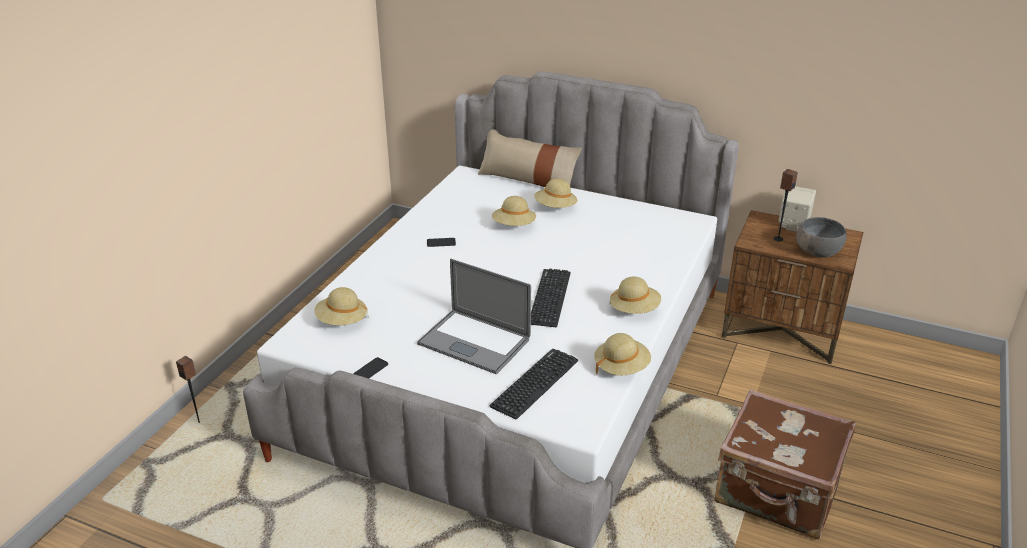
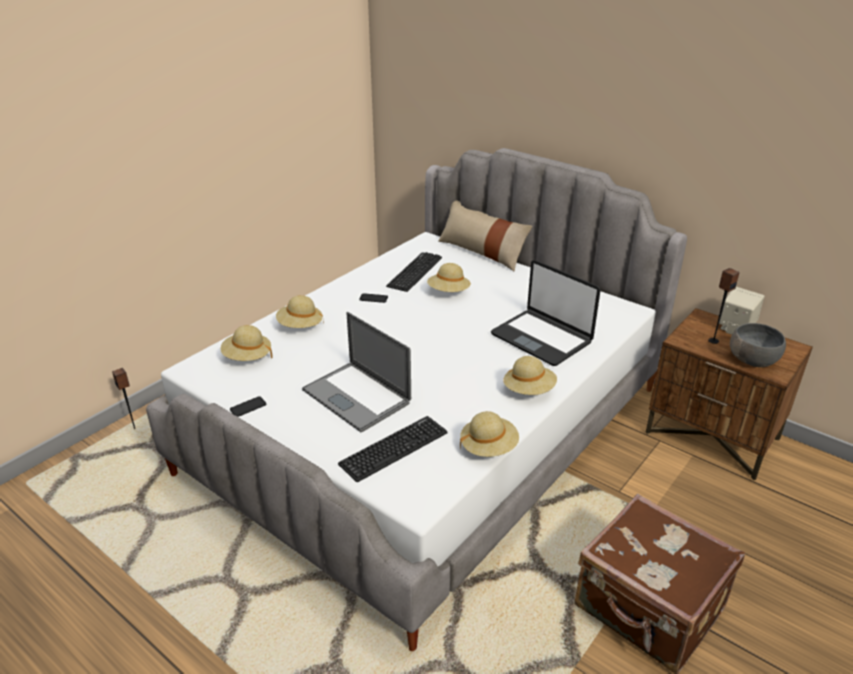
camera: 15 degrees right, 0 degrees up
(550, 298) = (449, 365): keyboard -> keyboard (415, 272)
(555, 207) = (496, 280): beige hat -> beige hat (300, 326)
(624, 259) = (542, 338): none -> laptop

